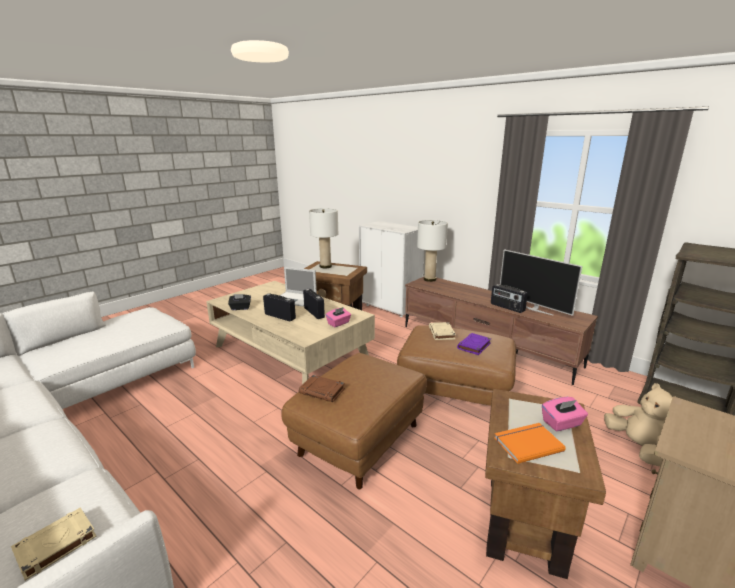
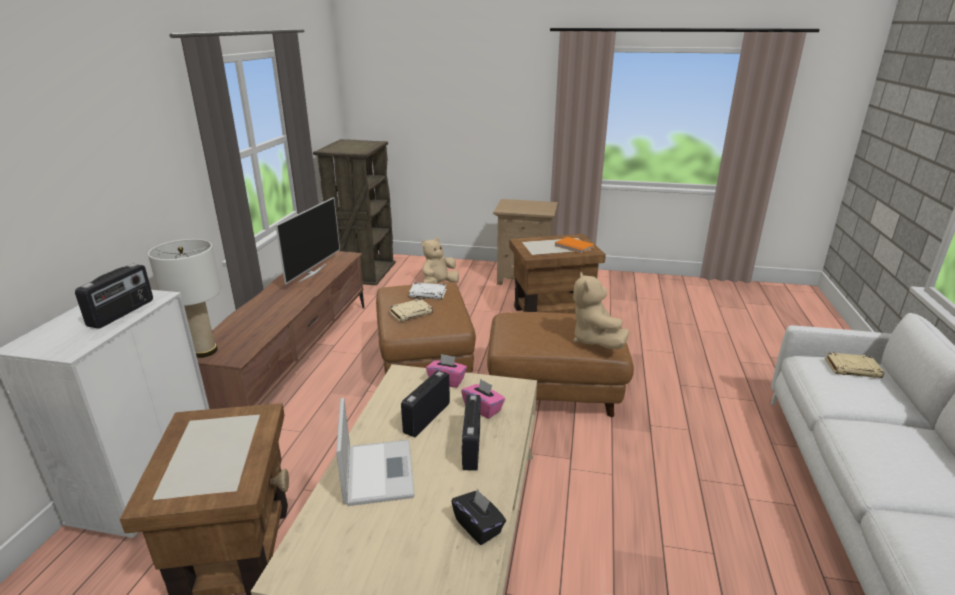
camera: 120 degrees left, 5 degrees up
(322, 391) = (595, 340): brown book -> beige plush toy
(325, 266) = (190, 471): white table lamp -> none
(474, 346) = (428, 294): purple book -> white book
(507, 307) = (315, 285): radio -> radio (122, 313)
(562, 423) = (541, 241): pink tissue box -> pink tissue box (483, 408)

